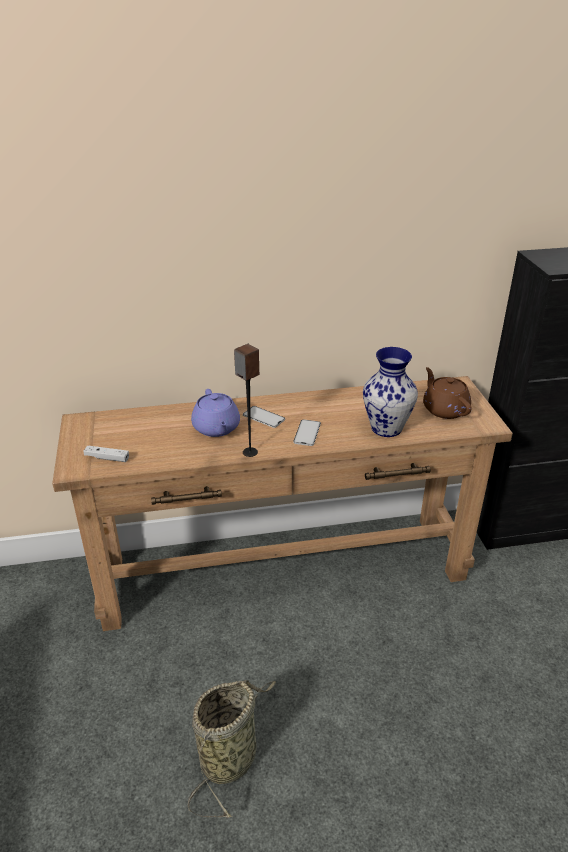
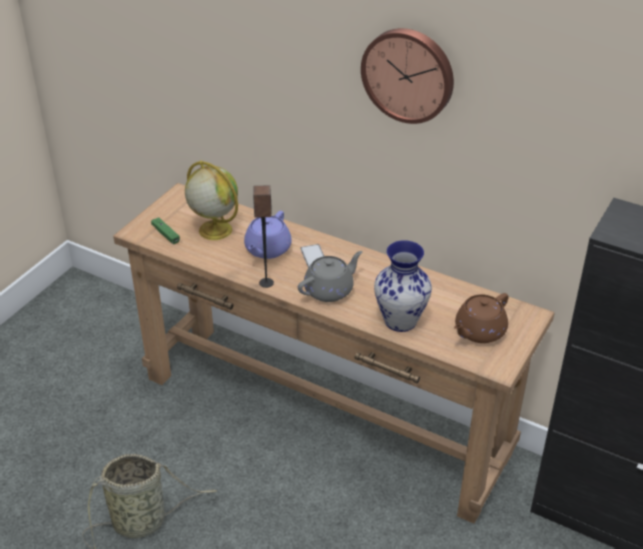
camera: 40 degrees right, 5 degrees up
(107, 458) = (165, 234): white game controller -> green game controller
(149, 434) = (214, 230): none -> globe
(307, 433) = (330, 290): phone -> grey teapot
(323, 200) = (409, 74): none -> wall clock
(444, 409) = (479, 331): brown teapot -> brown teapot turned 150 degrees counterclockwise

